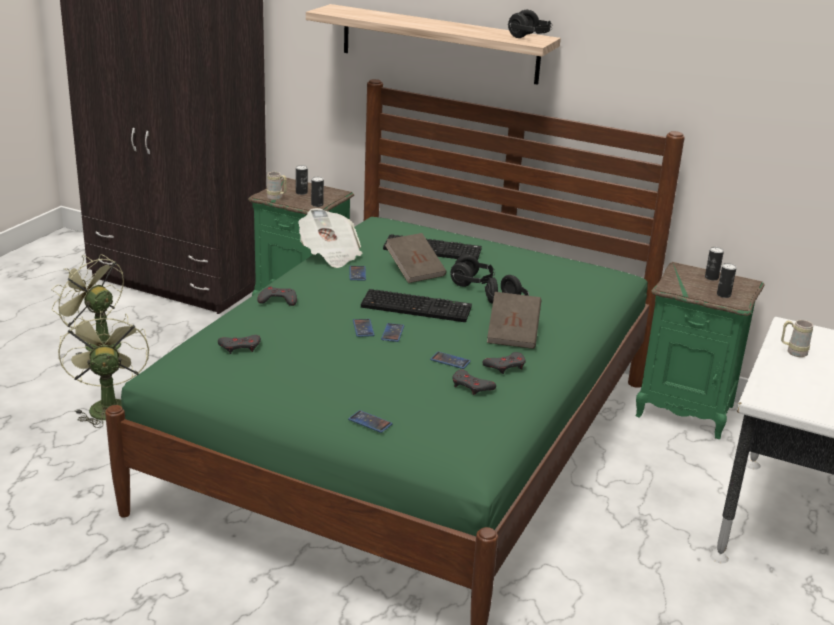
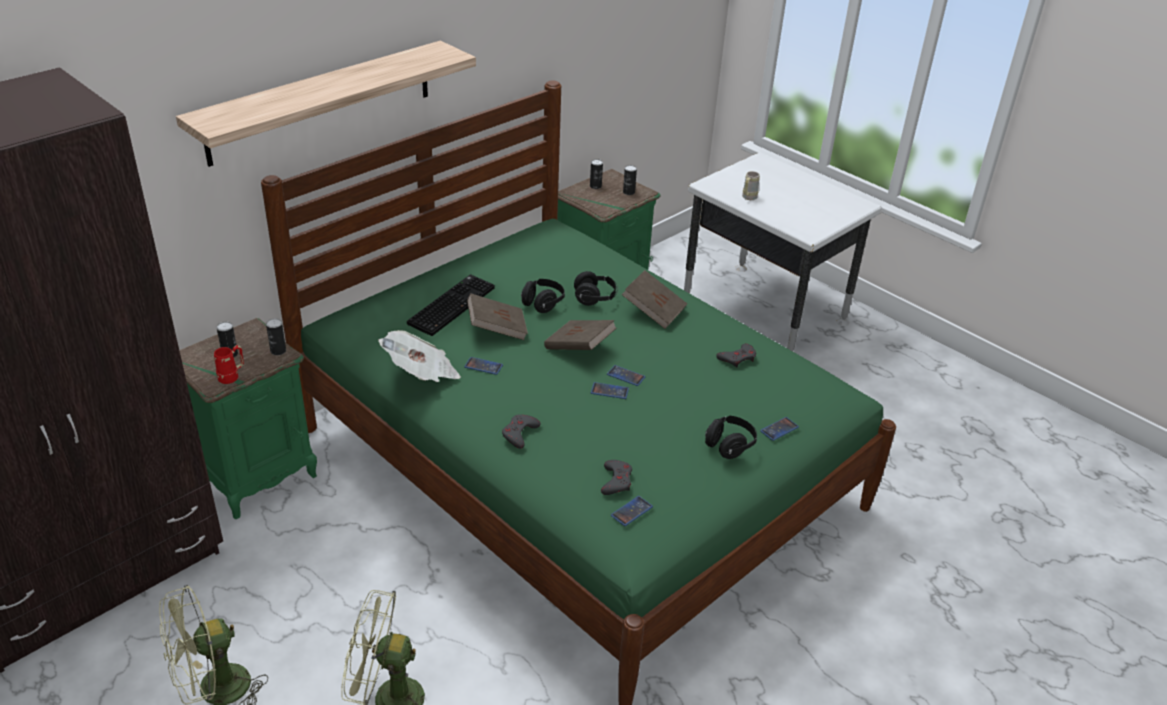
camera: 70 degrees left, 10 degrees up
(277, 198) = (232, 376): beige mug -> red mug
(417, 307) = (579, 348): keyboard -> brown book
(450, 361) = (691, 357): phone -> phone (631, 511)
(505, 366) = (708, 331): grey game controller -> none
(529, 37) = (432, 52): black headphones -> black headphones (729, 446)

